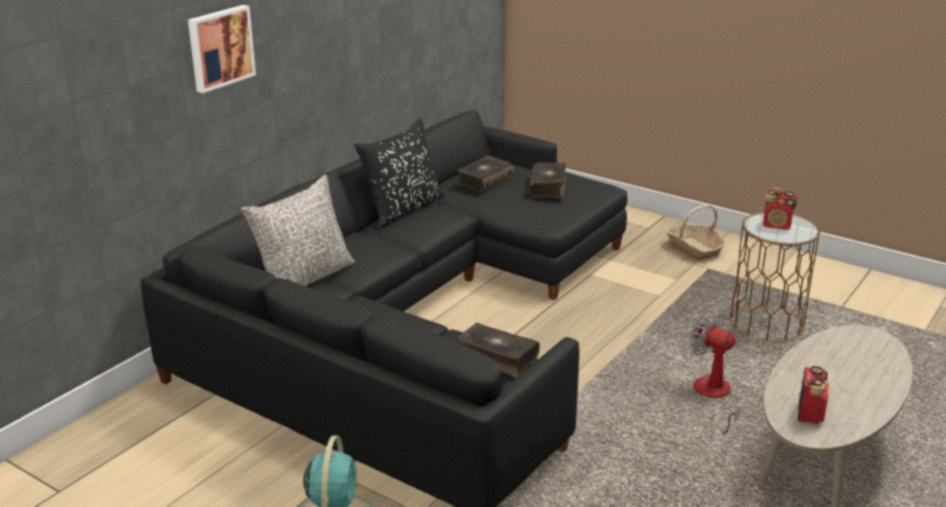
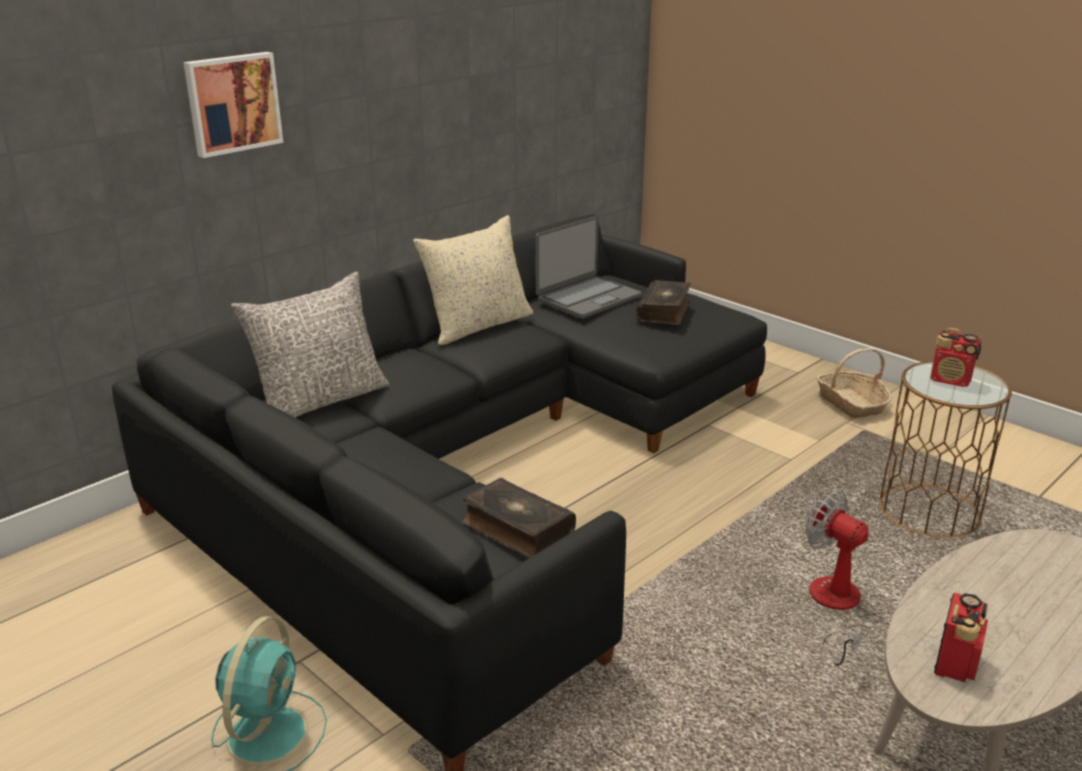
camera: 10 degrees right, 0 degrees up
(403, 209) = (477, 325): black pillow -> beige pillow
(484, 181) = (587, 298): book -> laptop

